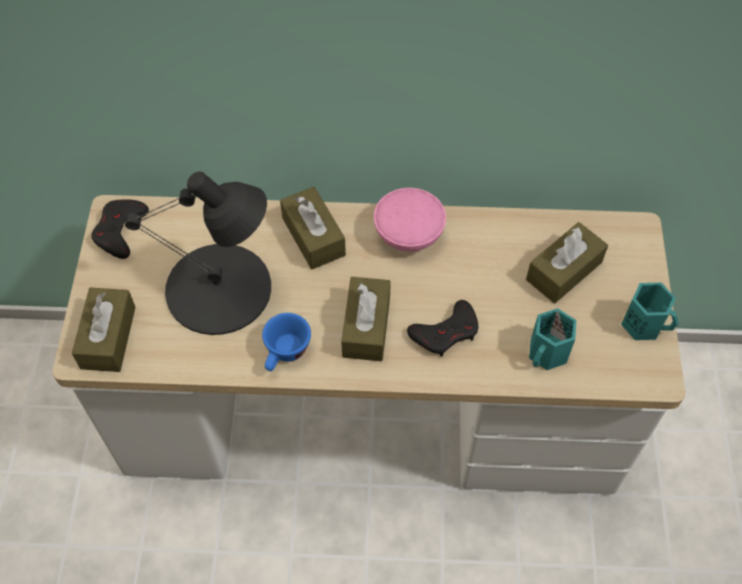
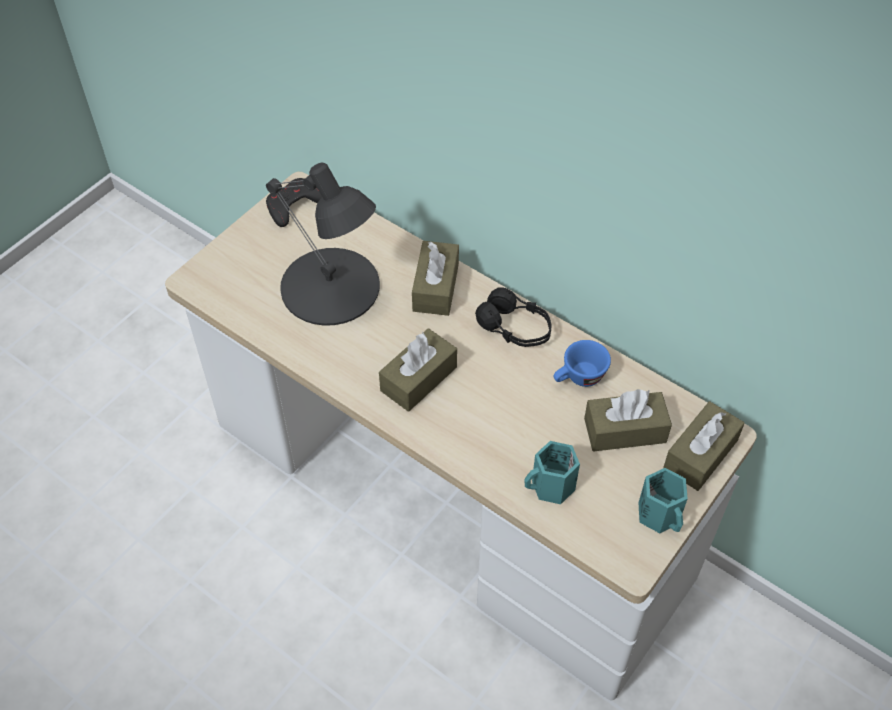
camera: 35 degrees right, 5 degrees down
(108, 337) = (223, 277): brown tissue box -> brown tissue box (700, 454)
(285, 354) = (339, 363): blue cup -> blue cup (579, 378)
(409, 235) = (515, 328): pink bowl -> black headphones
(446, 332) = (479, 420): black game controller -> none

